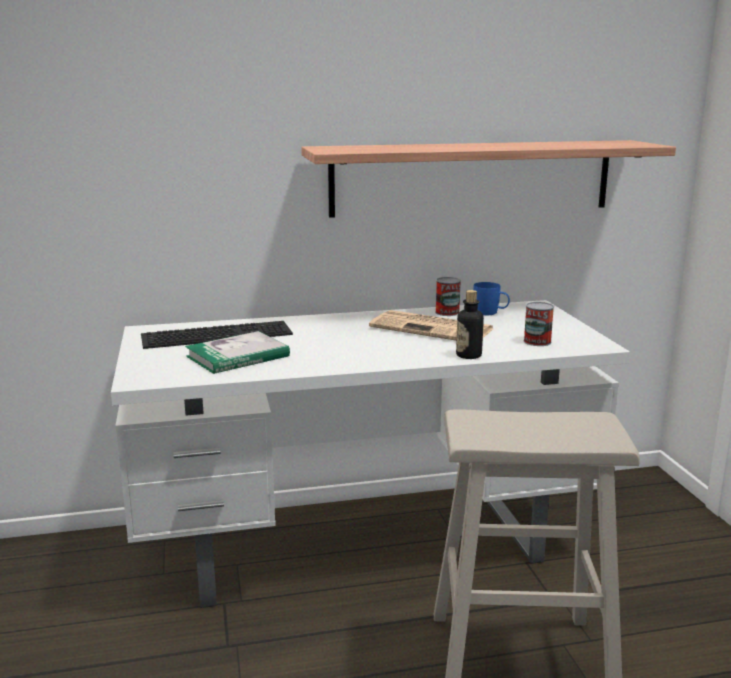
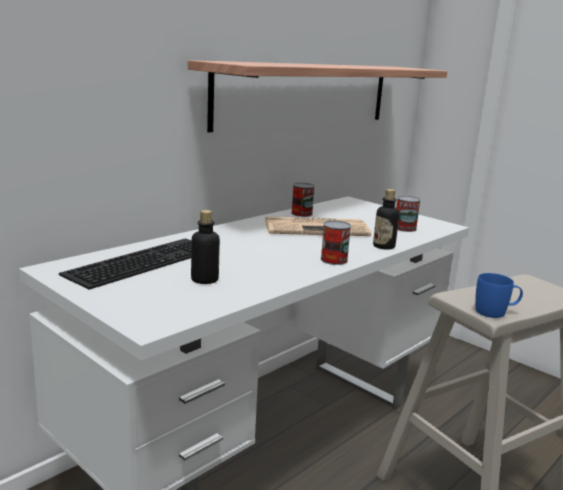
camera: 35 degrees left, 0 degrees up
(237, 356) = (204, 280): book -> bottle
(386, 359) = (334, 260): none -> can
(490, 313) = (332, 210): blue mug -> blue mug (496, 312)

